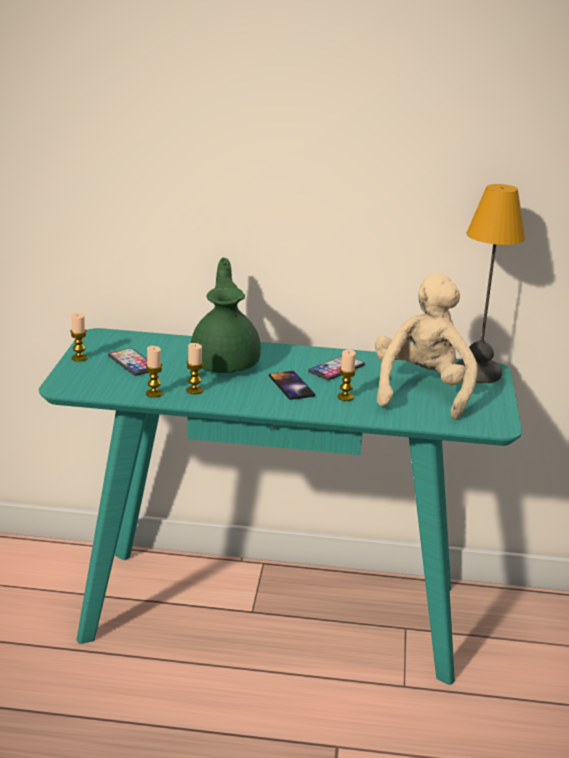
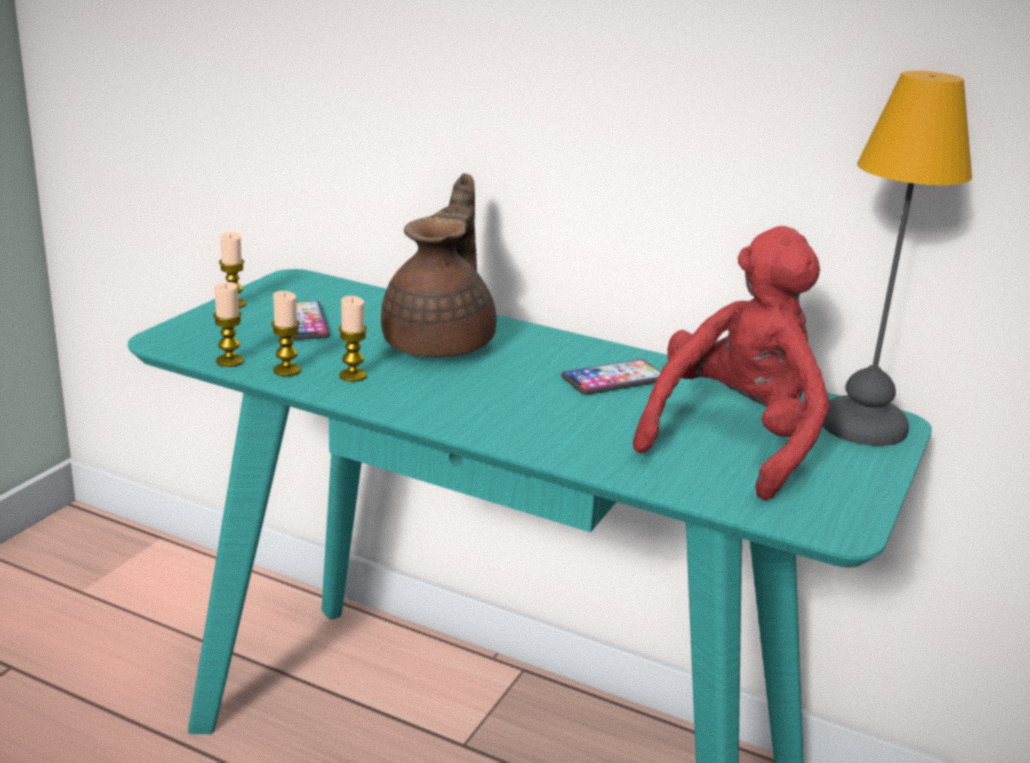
camera: 20 degrees right, 0 degrees up
(226, 363) = (442, 343): green teapot -> brown teapot
(291, 386) = (514, 394): phone -> none
(345, 397) = (590, 427): candle -> candle (230, 361)
(422, 392) = (735, 441): beige plush toy -> red plush toy

